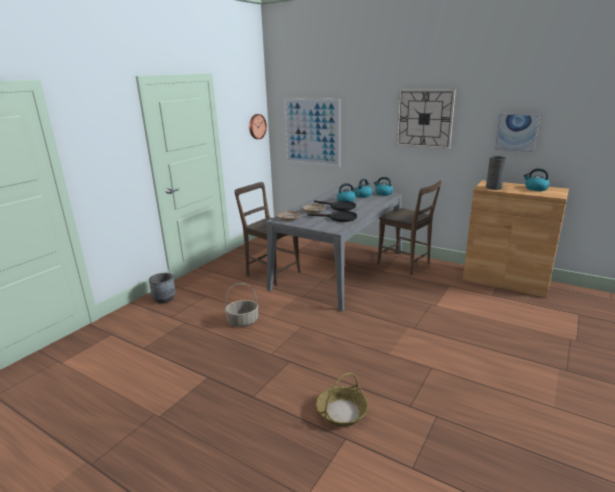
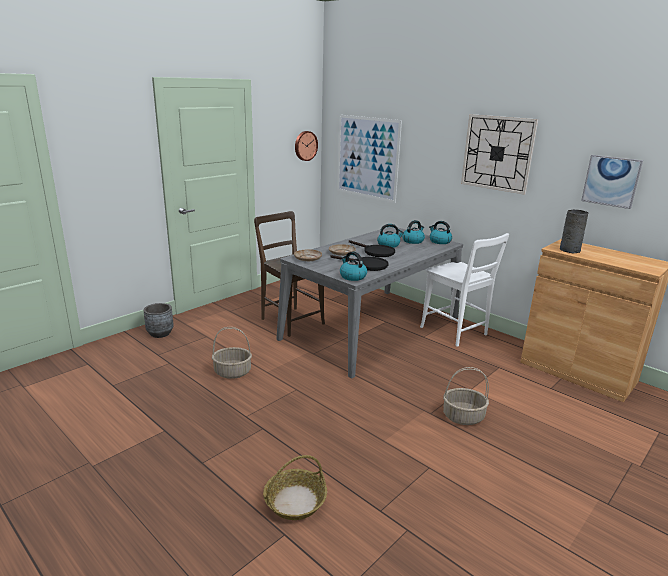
camera: 10 degrees right, 0 degrees up
(406, 264) = (456, 332): brown chair -> white chair
(439, 326) = (463, 416): none -> basket
(535, 188) = (626, 258): kettle -> kettle (352, 276)

